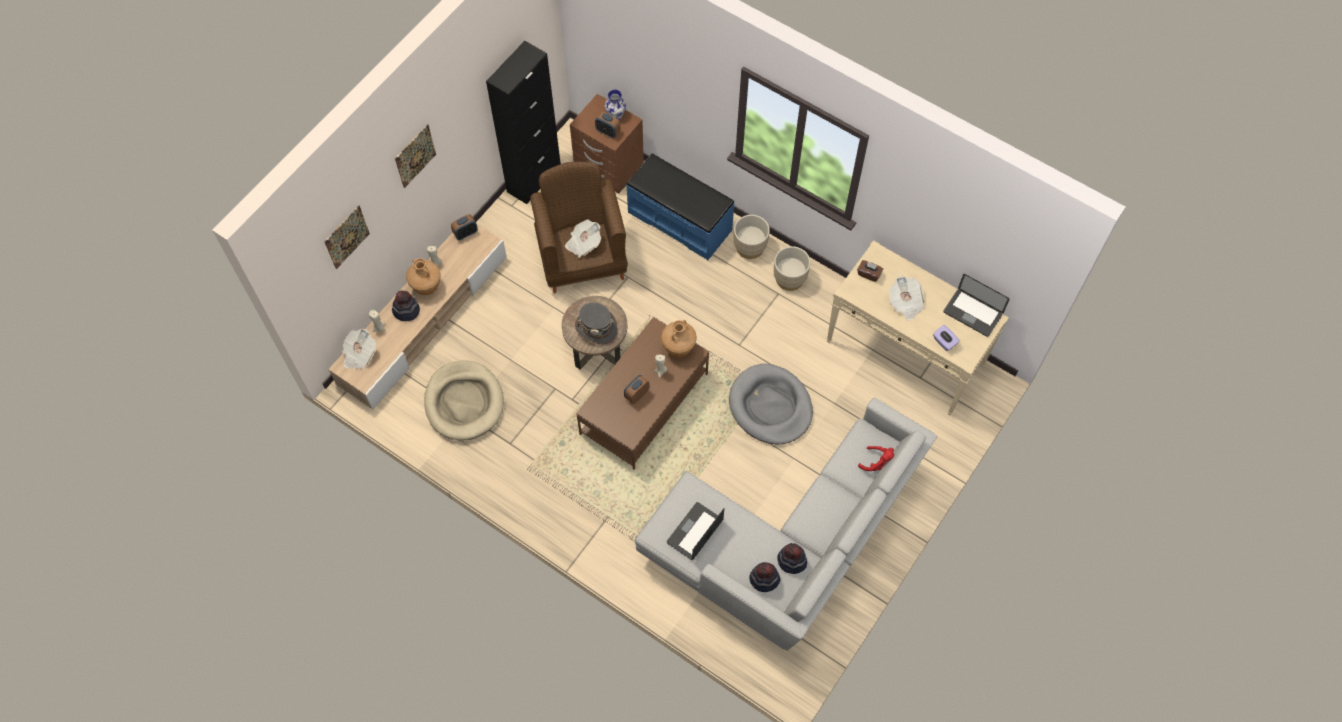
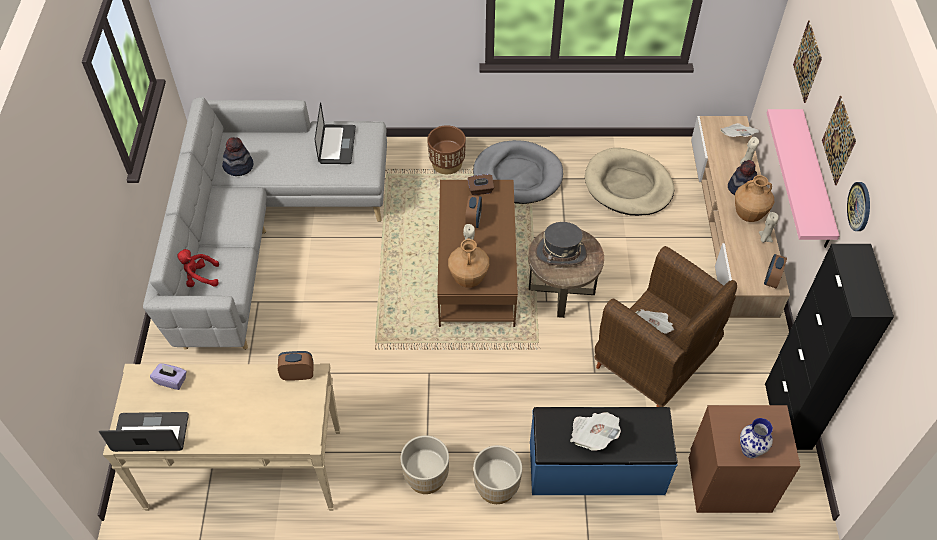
camera: 145 degrees right, 10 degrees down
(418, 196) = (815, 180): none -> pink shelf
(459, 109) = (860, 206): none -> wall clock
(589, 520) = (447, 163): none -> brown planter
(608, 132) = (737, 423): alarm clock -> alarm clock (298, 374)
(764, 579) = (254, 144): hat -> none
(770, 406) = (356, 333): grey dog bed -> grey dog bed (518, 175)
(869, 274) = (301, 408): brown tissue box -> brown tissue box (480, 190)
(905, 303) = (239, 399): newspaper -> newspaper (592, 435)

